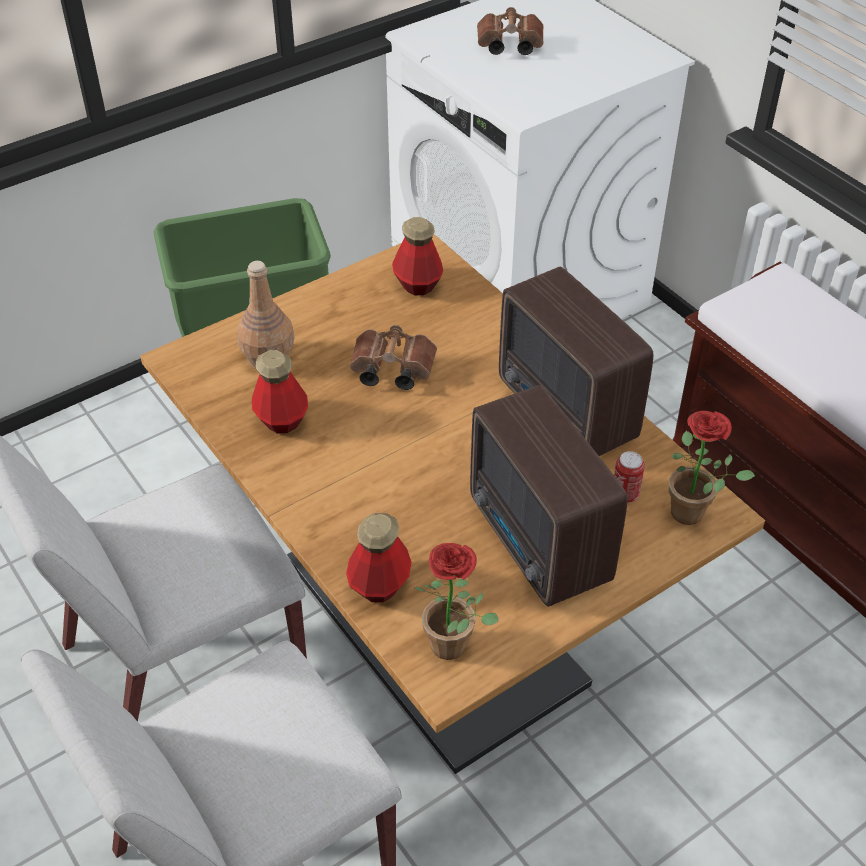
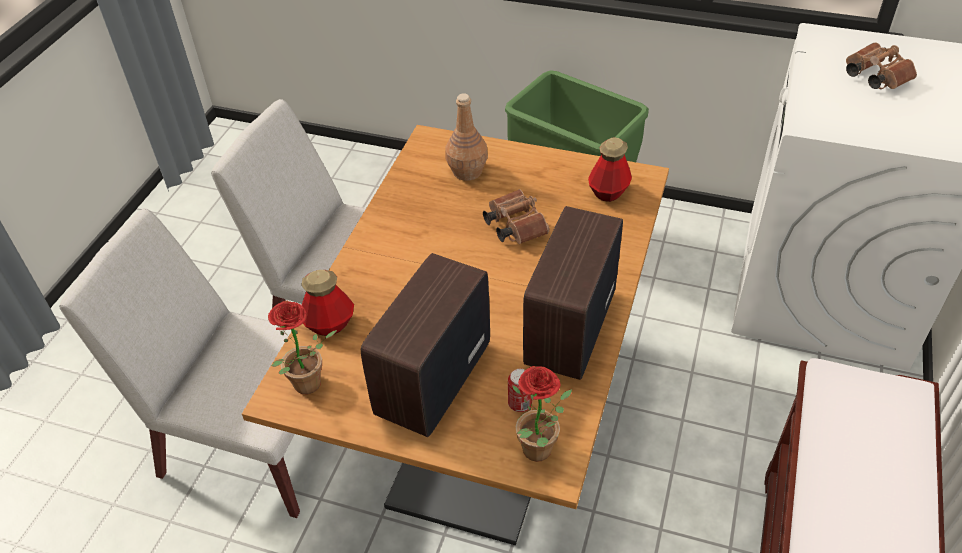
camera: 55 degrees right, 0 degrees up
(281, 419) = (423, 206): bottle -> none

